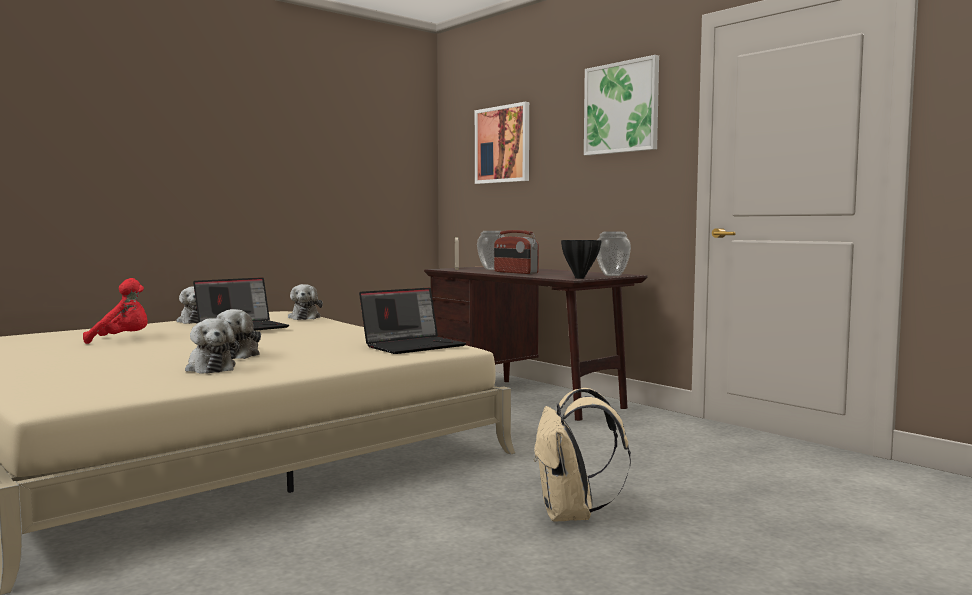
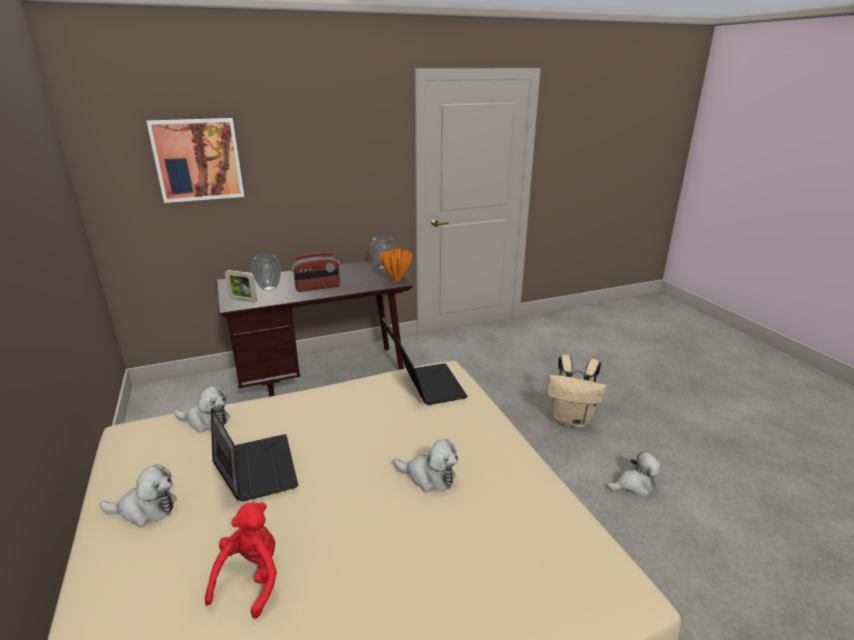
camera: 70 degrees left, 20 degrees up
(210, 368) = (489, 497): plush toy -> plush toy (634, 485)
(580, 278) = (397, 280): black vase -> orange vase
(621, 108) = (347, 133): picture -> none

